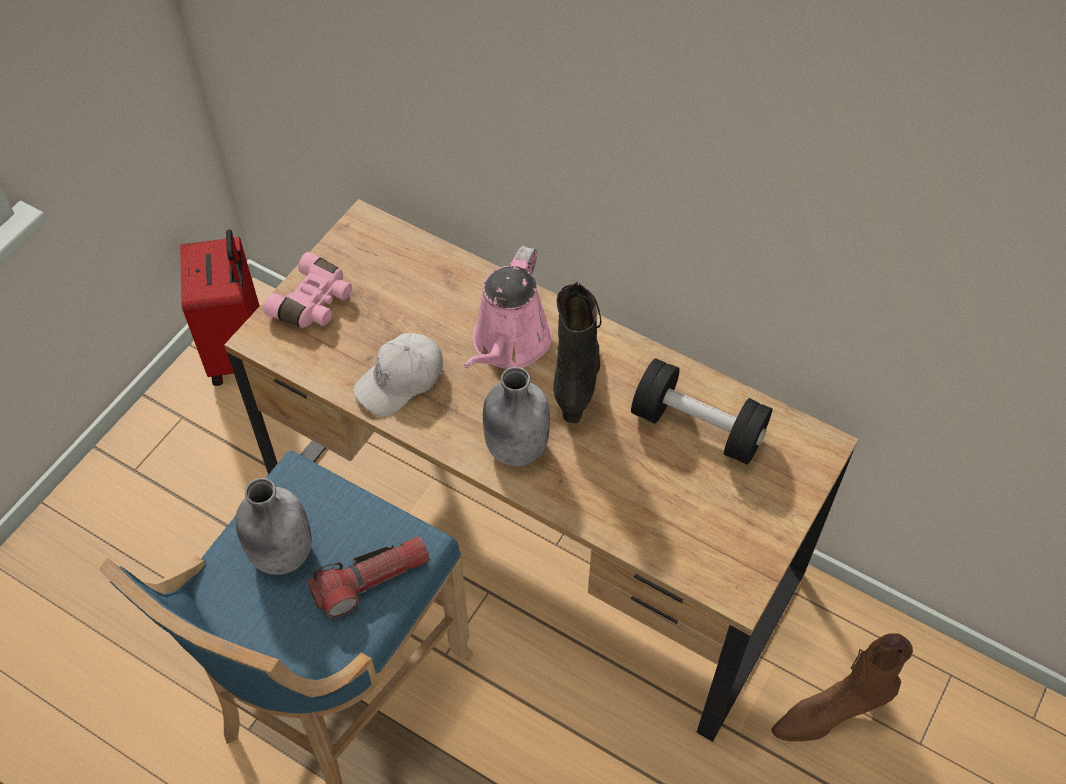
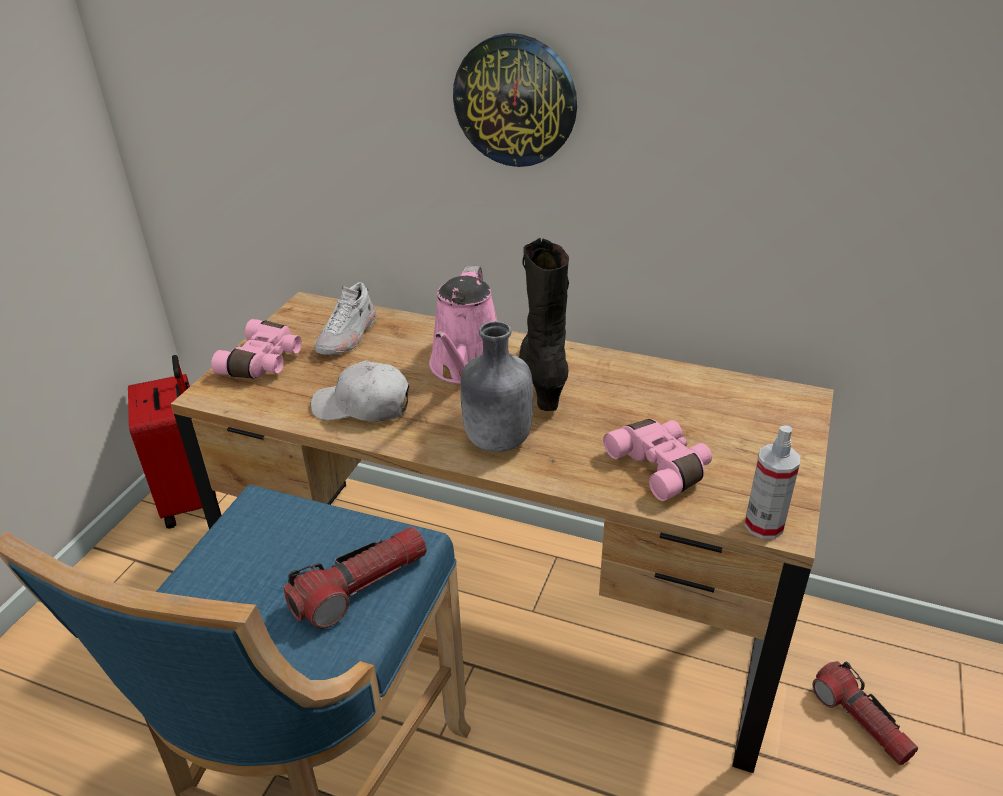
camera: 10 degrees left, 20 degrees down
(281, 554) = (247, 578): grey bottle -> none
(399, 279) = (348, 337): none -> white shoe
(400, 381) = (363, 406): white cap -> white cap turned 60 degrees clockwise
(580, 122) = (515, 101): none -> wall clock
(656, 506) = (661, 466): none -> pink binoculars
(698, 427) = (676, 401): black dumbbell -> none
(722, 588) = (763, 525): none -> spray bottle
(830, 713) = (860, 721): brown boot -> flashlight

